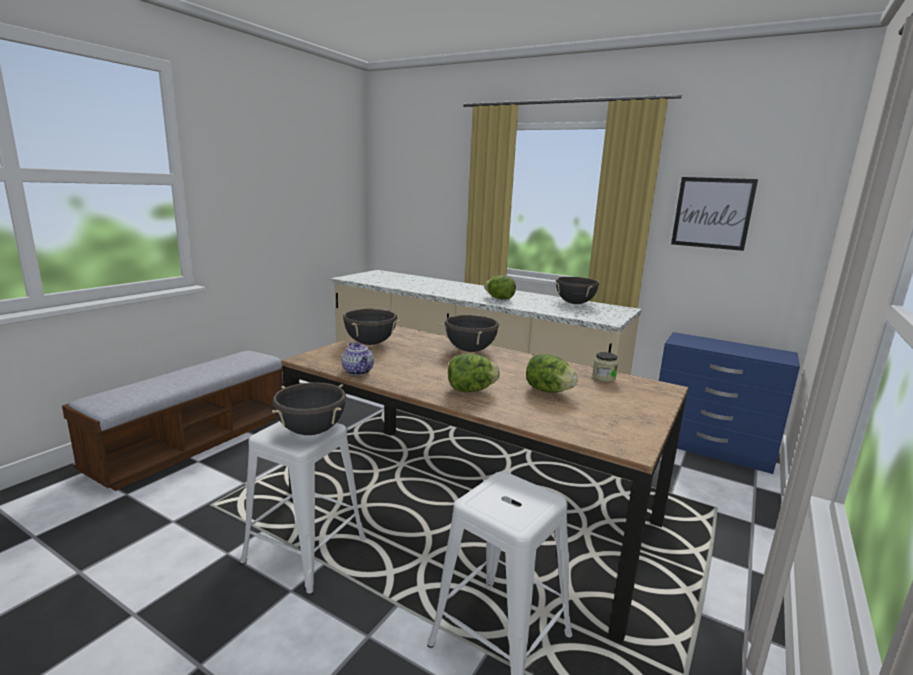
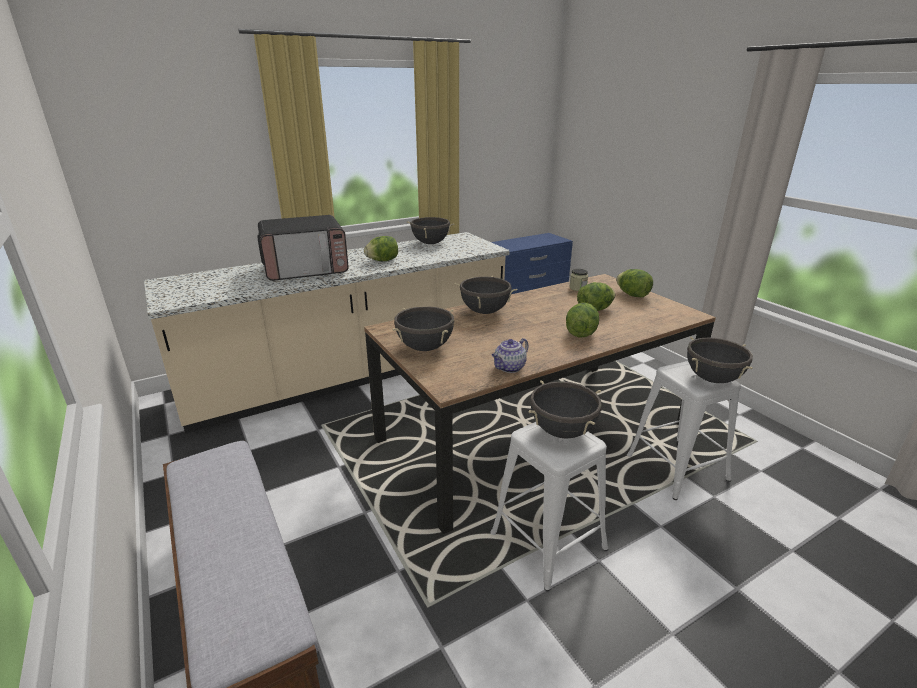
camera: 60 degrees left, 10 degrees up
(358, 372) = (509, 368): teapot -> teapot turned 135 degrees clockwise
(446, 287) = (306, 269): none -> microwave
(511, 512) = (712, 379): none -> black cooking pot
(636, 407) = (632, 295): none -> lettuce
(712, 213) = (492, 142): picture -> none

